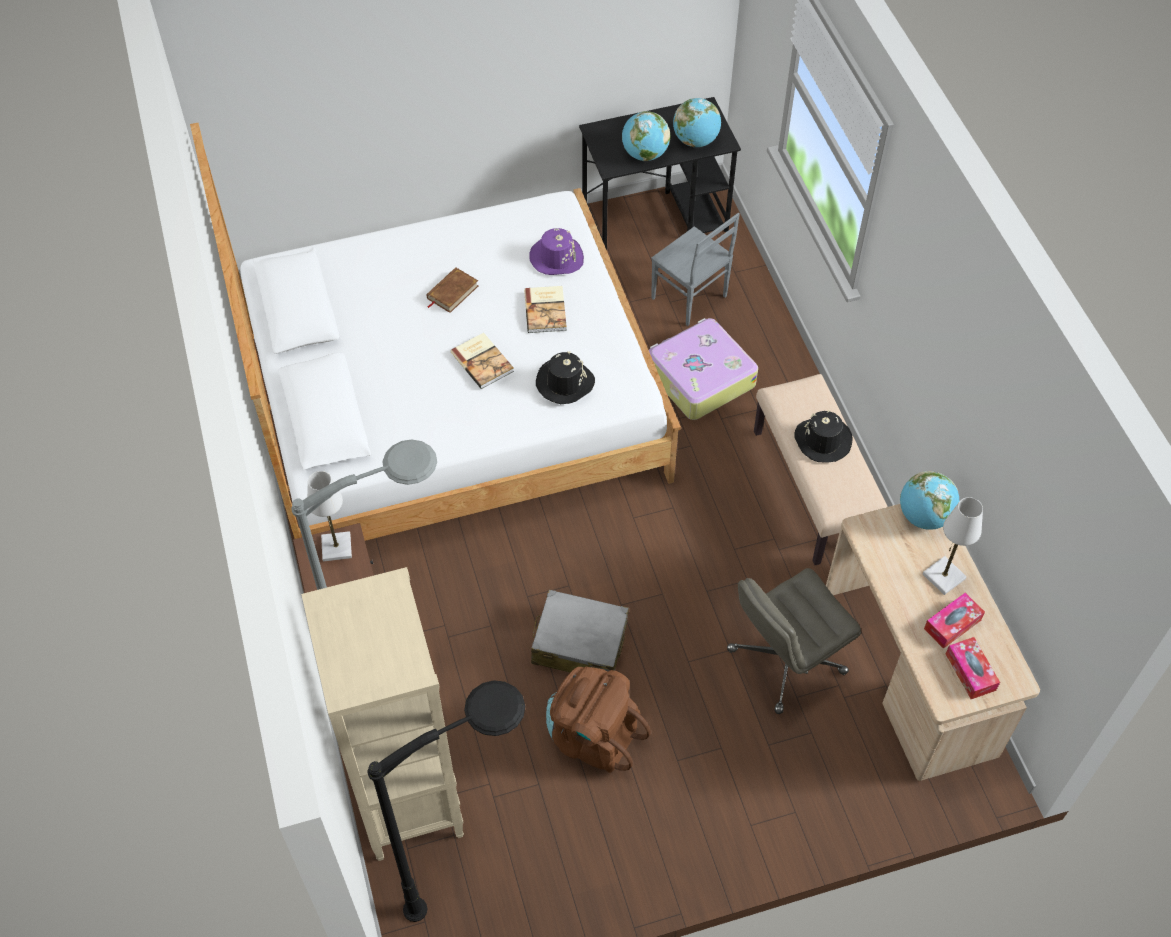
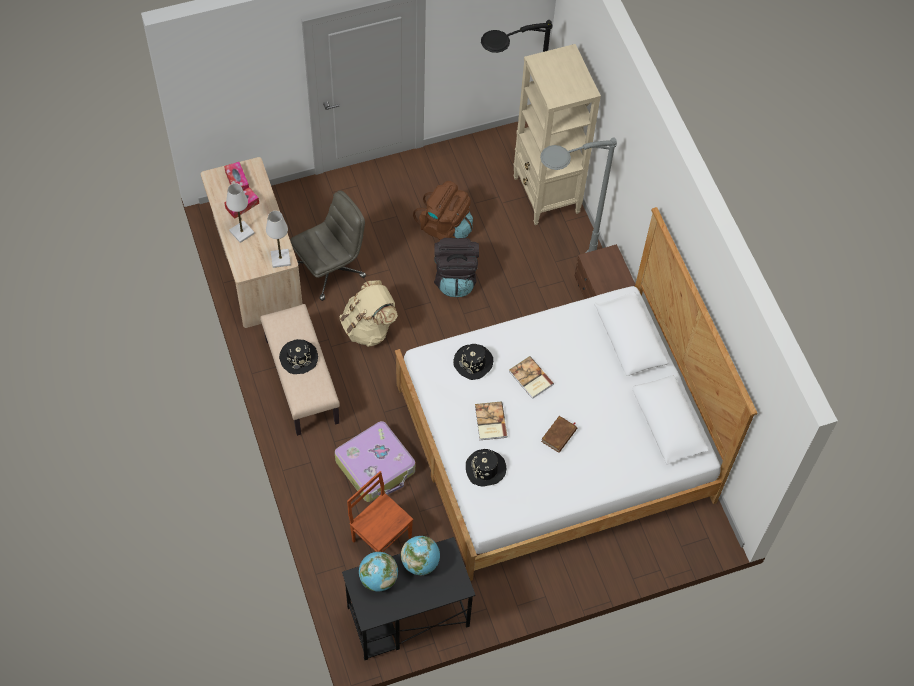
camera: 175 degrees right, 5 degrees up
(337, 547) = (607, 280): white table lamp -> white table lamp (280, 259)
(556, 257) = (485, 469): purple hat -> black hat
(579, 644) = (455, 278): grey suitcase -> black backpack
(689, 298) = (381, 538): grey chair -> brown chair
(718, 565) = (368, 327): none -> beige backpack
(924, 517) = (247, 268): globe -> none

